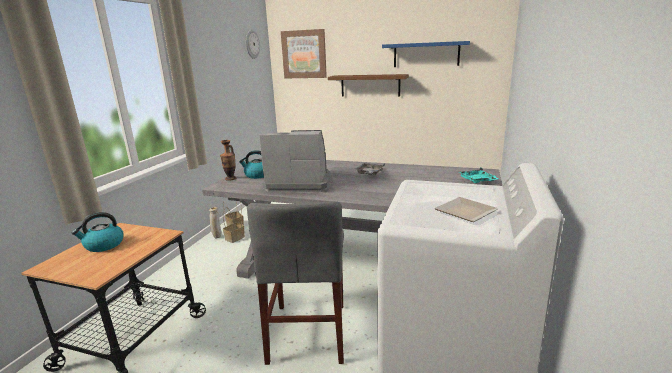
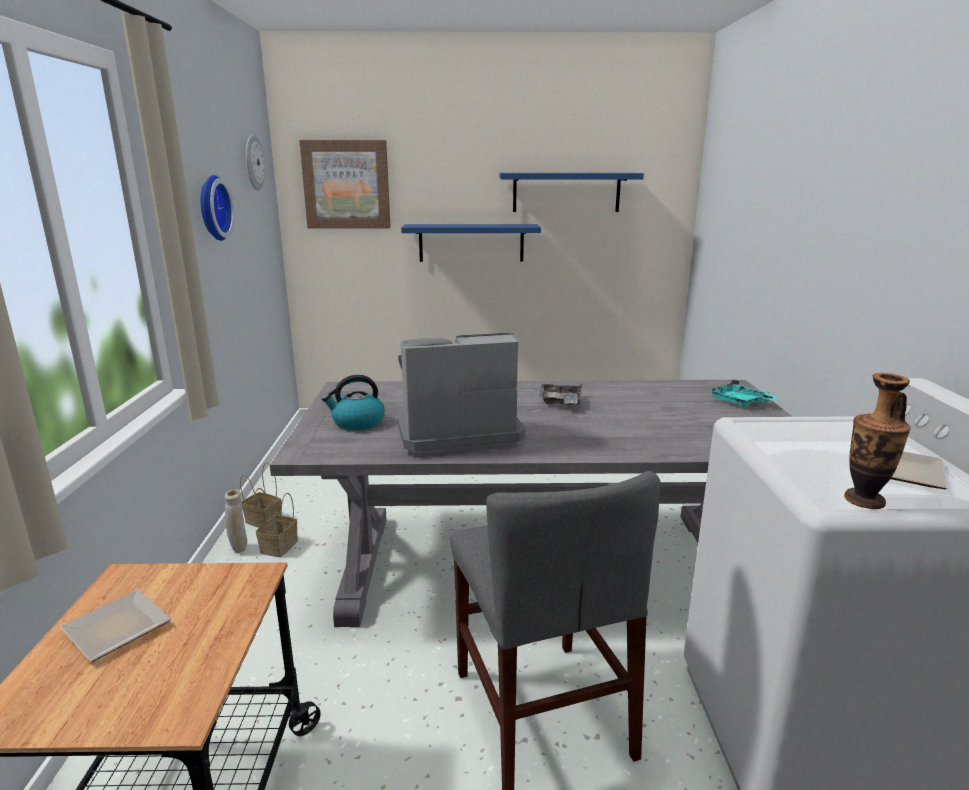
camera: 20 degrees left, 0 degrees up
(103, 245) = (121, 628): kettle -> plate
(218, 67) = (211, 208): none -> wall clock
(230, 178) = (309, 435): vase -> vase (864, 500)
(370, 85) = (471, 242): brown shelf -> blue shelf

